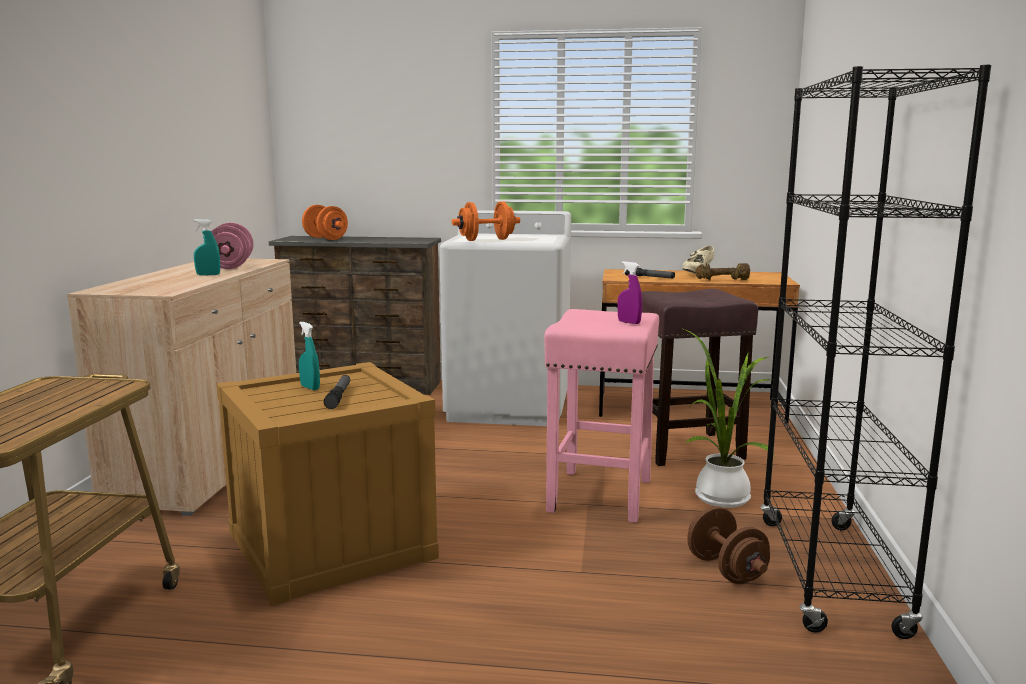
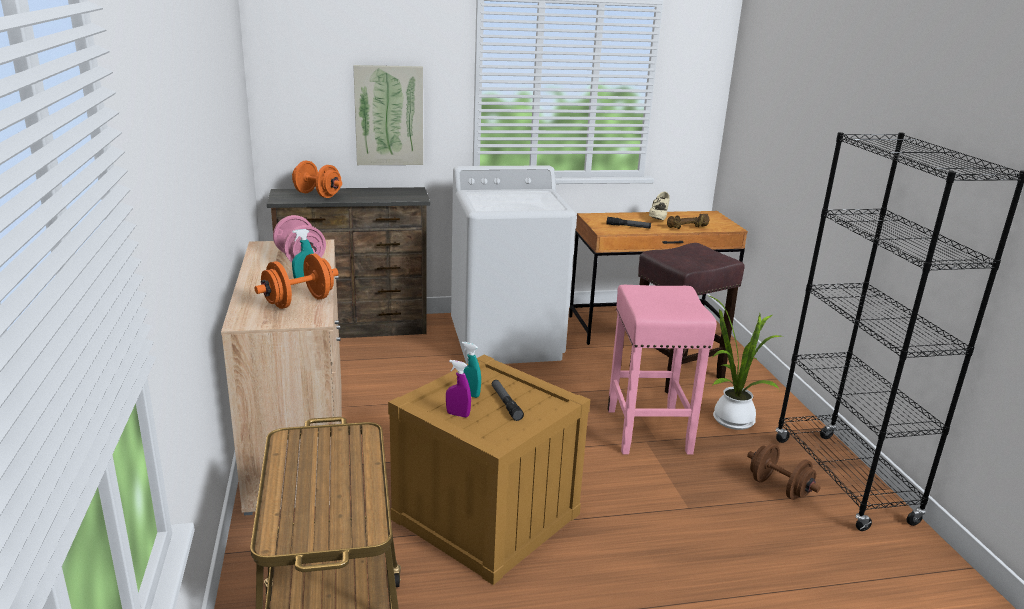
camera: 20 degrees left, 10 degrees up
(404, 162) = (389, 115): none -> picture
(486, 240) = (504, 206): orange dumbbell -> orange dumbbell (299, 302)
(629, 322) = (685, 302): purple spray bottle -> purple spray bottle (458, 414)

